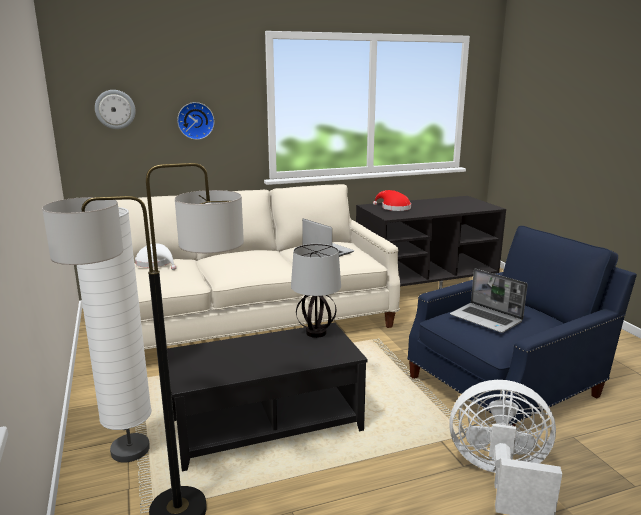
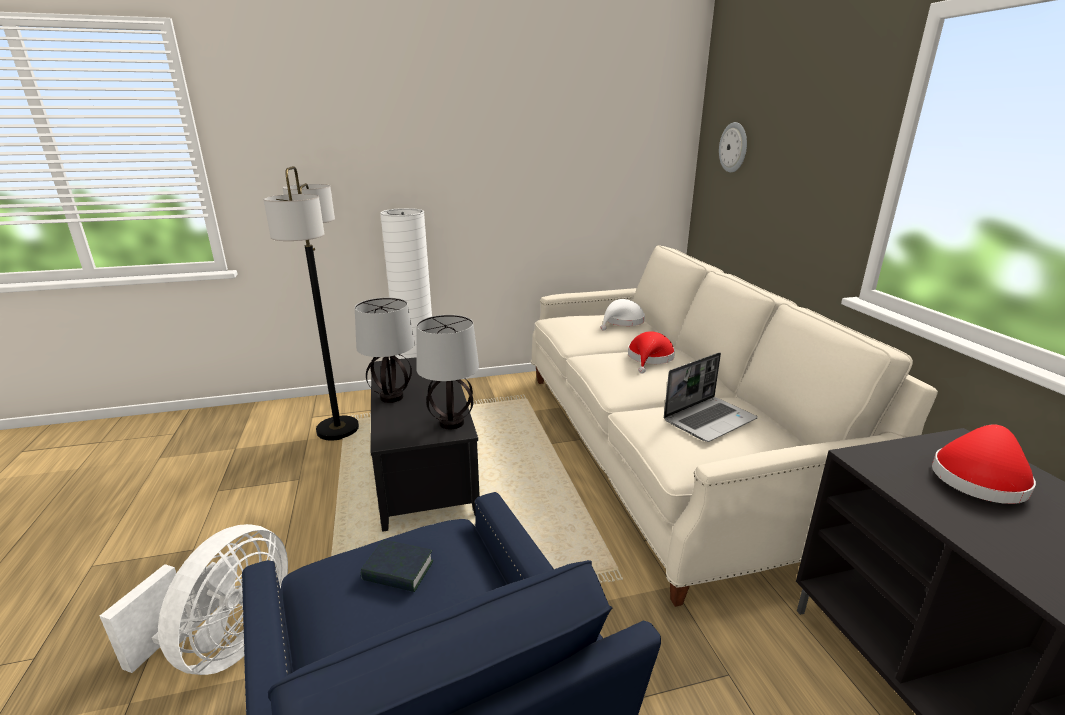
camera: 95 degrees right, 5 degrees up
(195, 120) = (795, 173): wall clock -> none
(239, 258) = (650, 358): none -> red hat
(271, 365) = (391, 397): none -> table lamp
(486, 319) = (398, 571): laptop -> book

